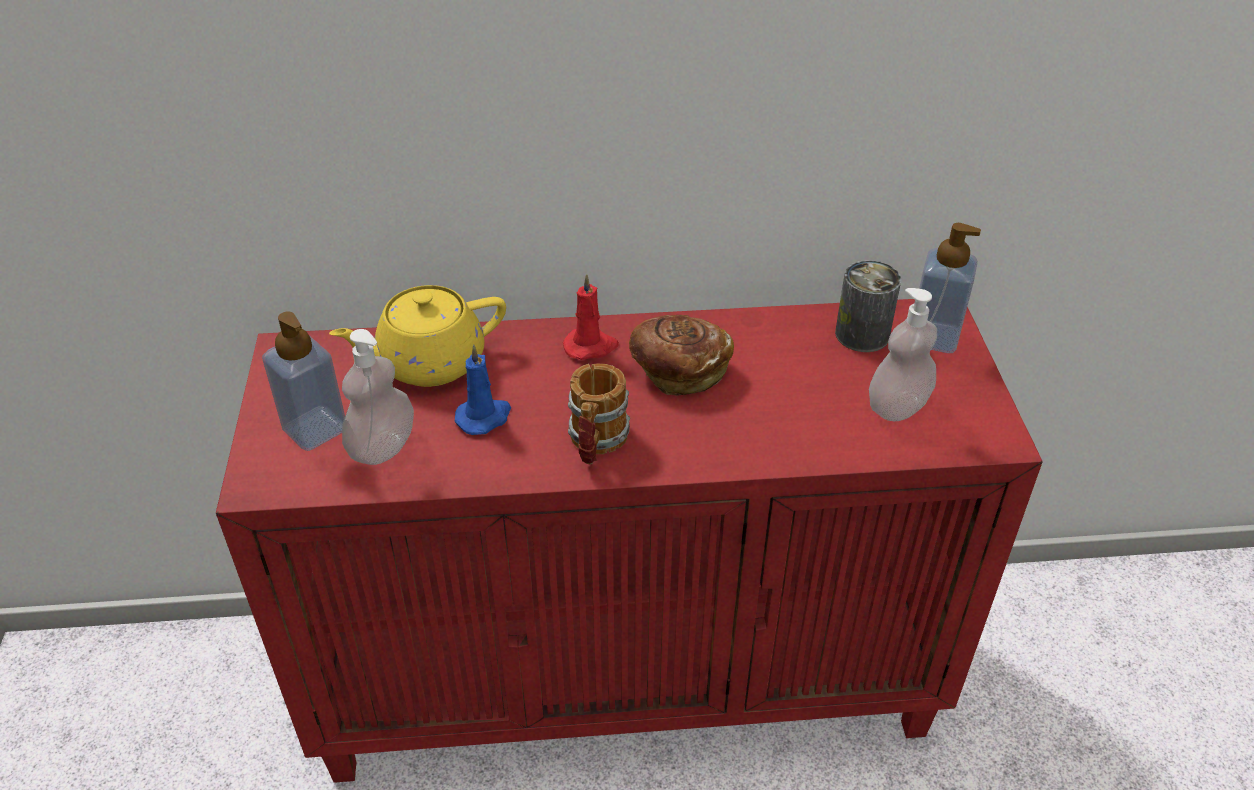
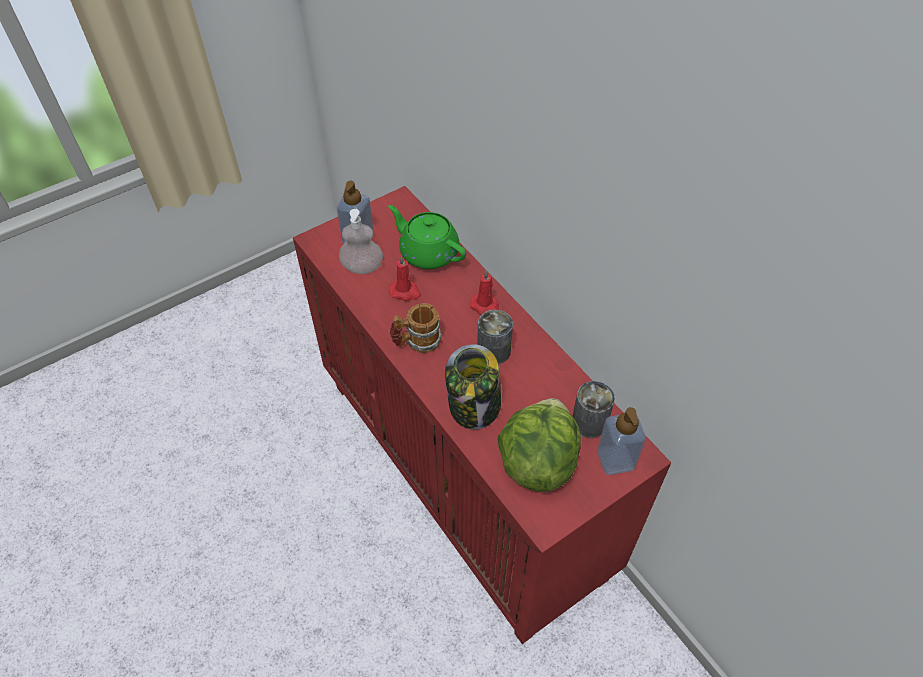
camera: 60 degrees right, 10 degrees up
(428, 362) = (428, 252): yellow teapot -> green teapot
(484, 417) = (405, 292): blue candle -> red candle
(678, 370) = (493, 351): bread -> can
(763, 429) = (474, 406): none -> jar
(897, 406) = (537, 462): soap dispenser -> lettuce

